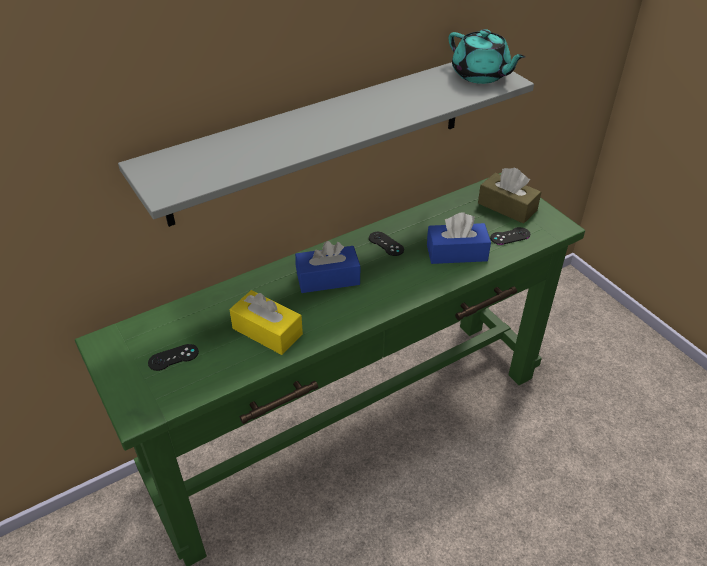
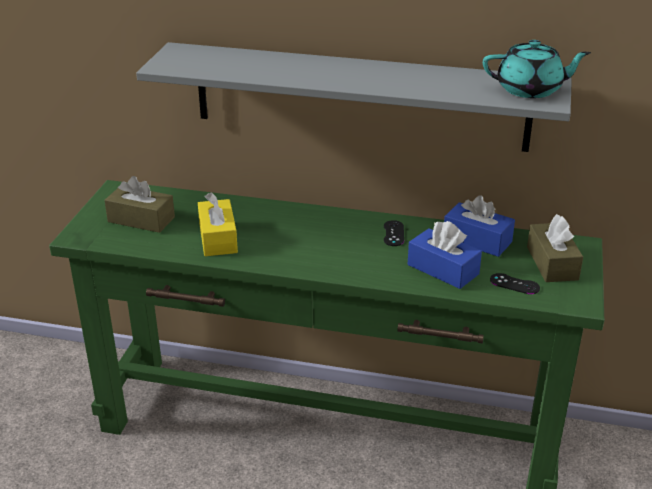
camera: 45 degrees right, 10 degrees down
(173, 357) = (141, 219): black game controller -> brown tissue box
(328, 278) = (311, 231): blue tissue box -> blue tissue box (477, 240)
(480, 75) = (530, 90): turquoise teapot -> turquoise teapot turned 90 degrees counterclockwise

